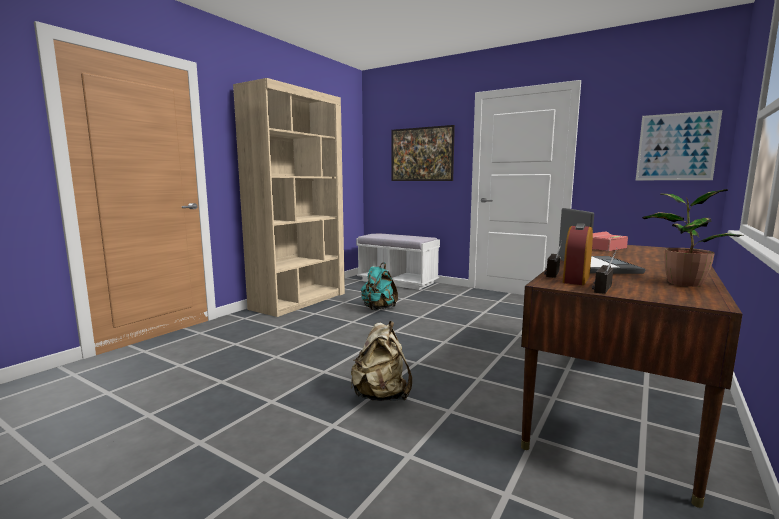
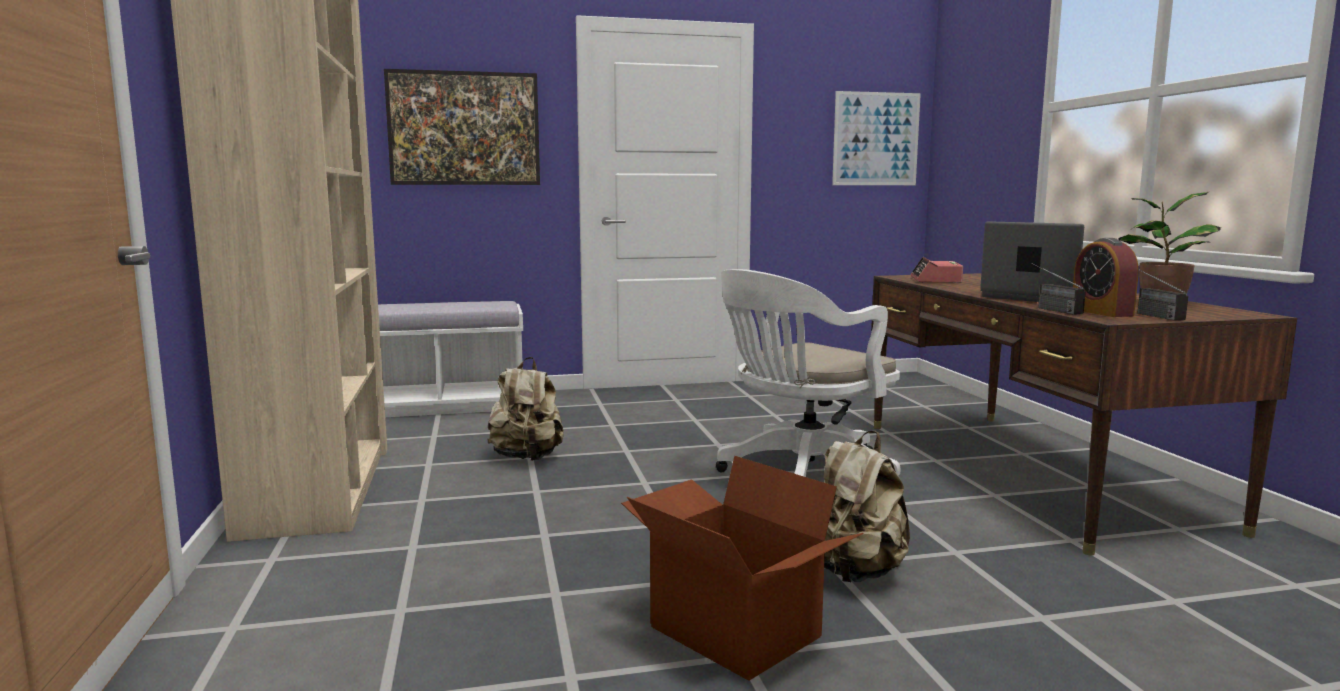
camera: 45 degrees left, 0 degrees up
(287, 393) = (732, 633): none -> cardboard box
(378, 309) = (527, 458): turquoise backpack -> beige backpack
(469, 350) = (801, 475): none -> white office chair

